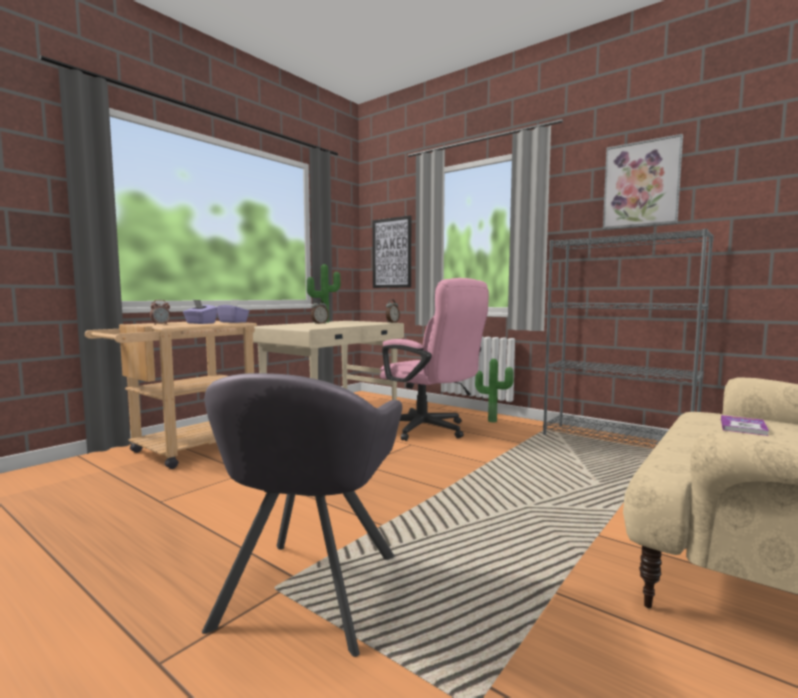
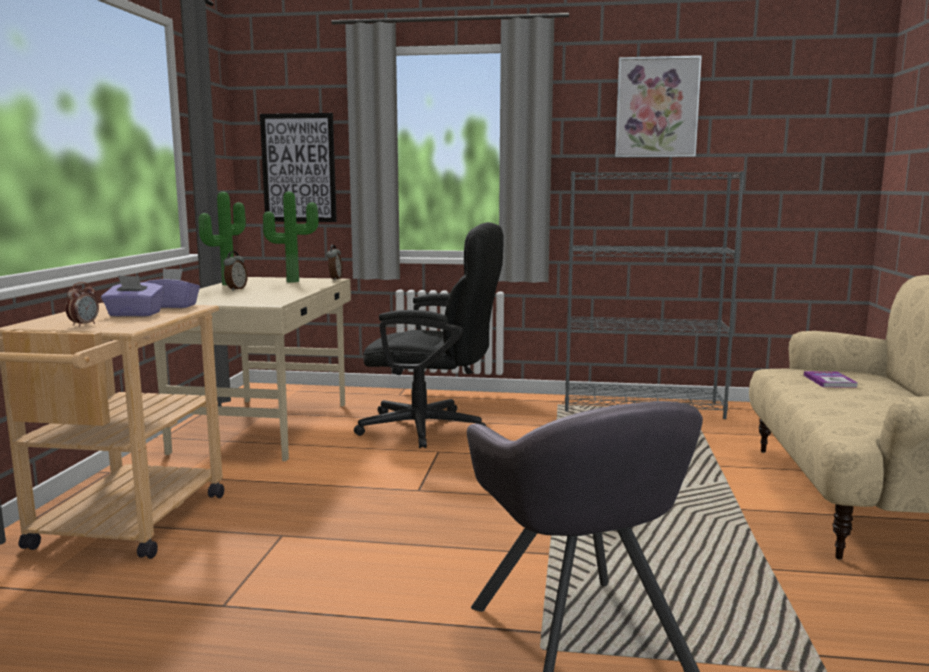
camera: 30 degrees left, 5 degrees up
(429, 430) = (433, 428): pink office chair -> black office chair
(492, 420) = (488, 402): potted plant -> potted plant (293, 281)

